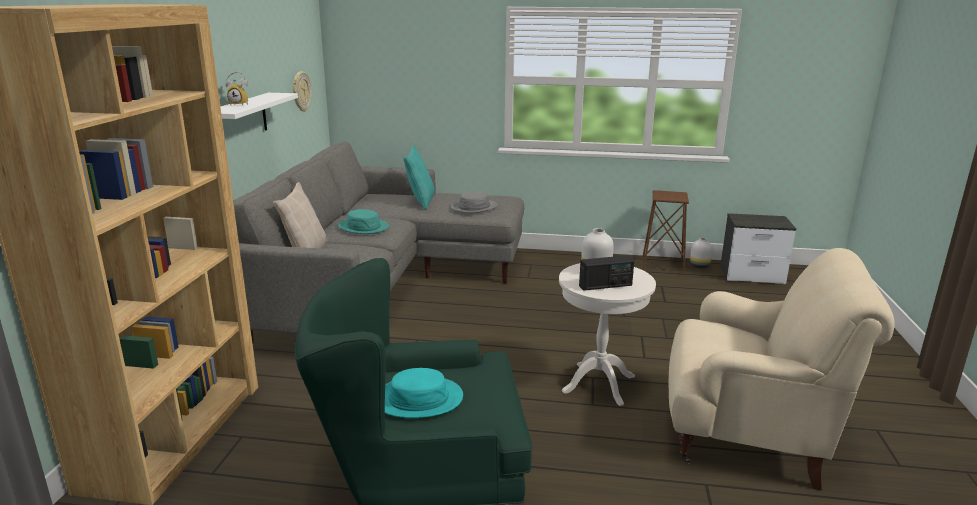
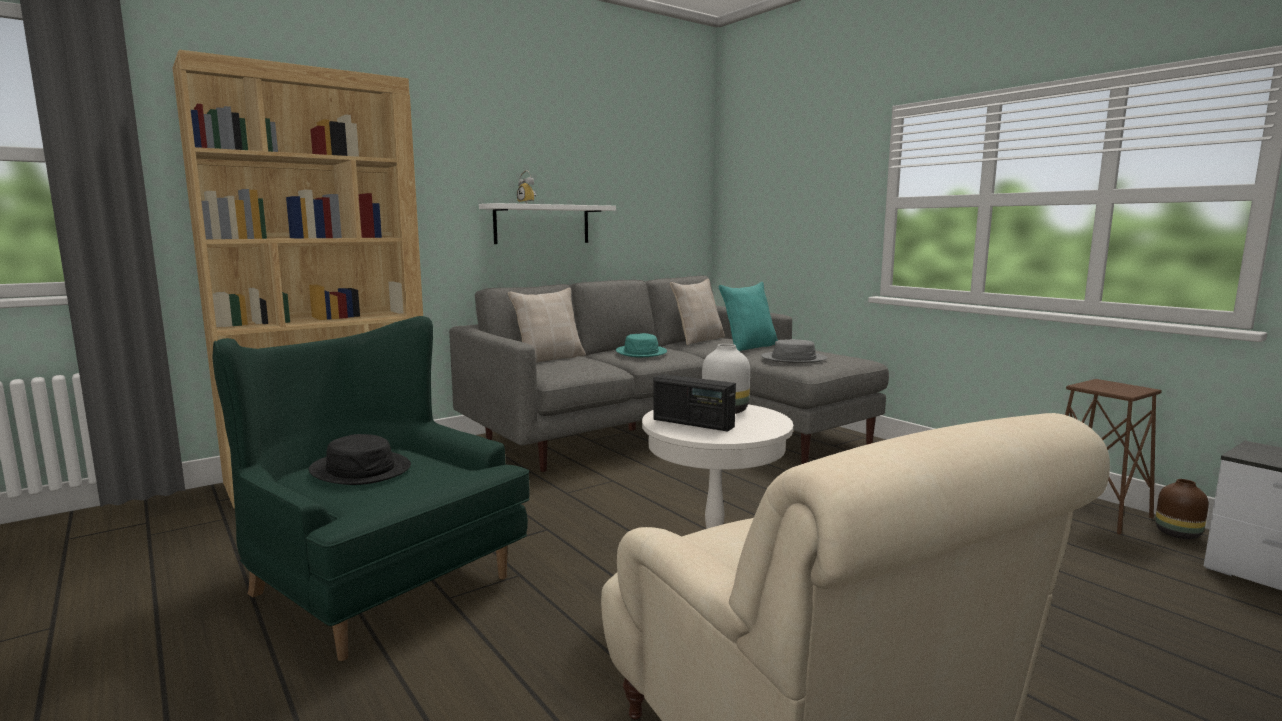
camera: 45 degrees right, 10 degrees down
(301, 91) = (660, 216): wall clock -> none
(367, 201) = (698, 340): none -> beige pillow
(418, 398) = (361, 469): turquoise hat -> black hat
(700, 266) = (1179, 534): white vase -> brown vase

